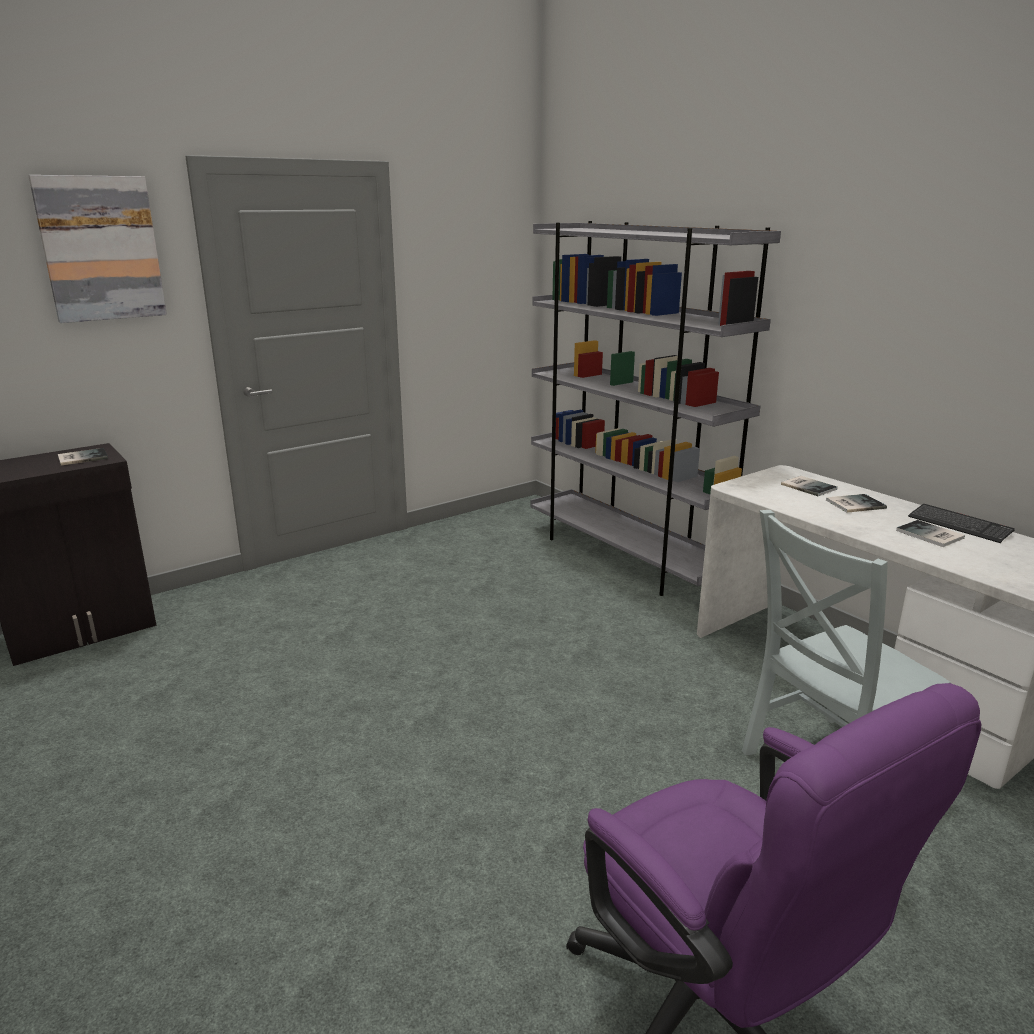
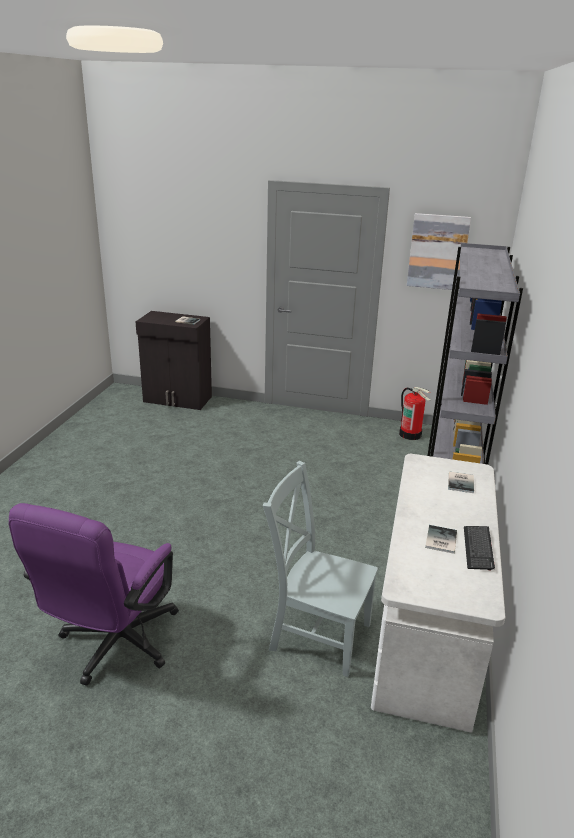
camera: 50 degrees right, 5 degrees up
(101, 249) = (221, 224): picture -> picture (437, 252)
(487, 525) = (410, 434): none -> fire extinguisher
(853, 504) = (454, 504): book -> none

